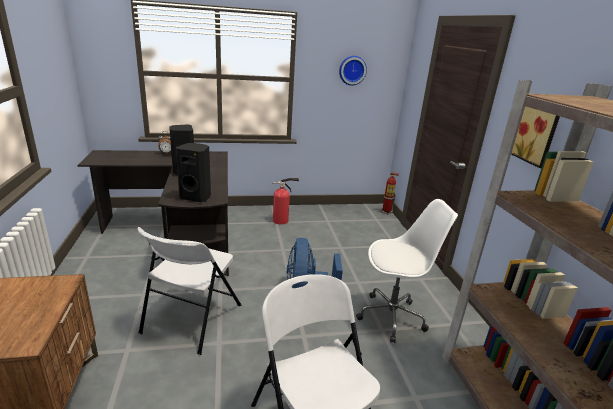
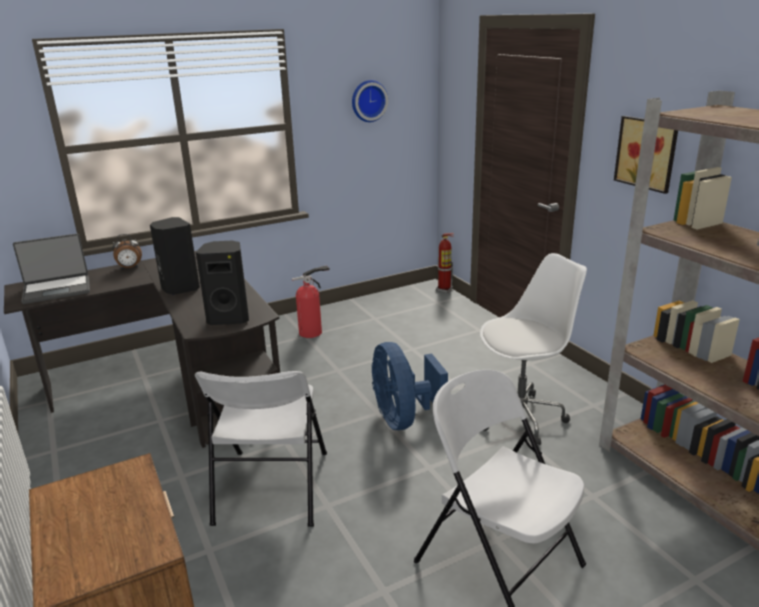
camera: 15 degrees left, 0 degrees up
(116, 158) = (57, 290): none -> laptop

